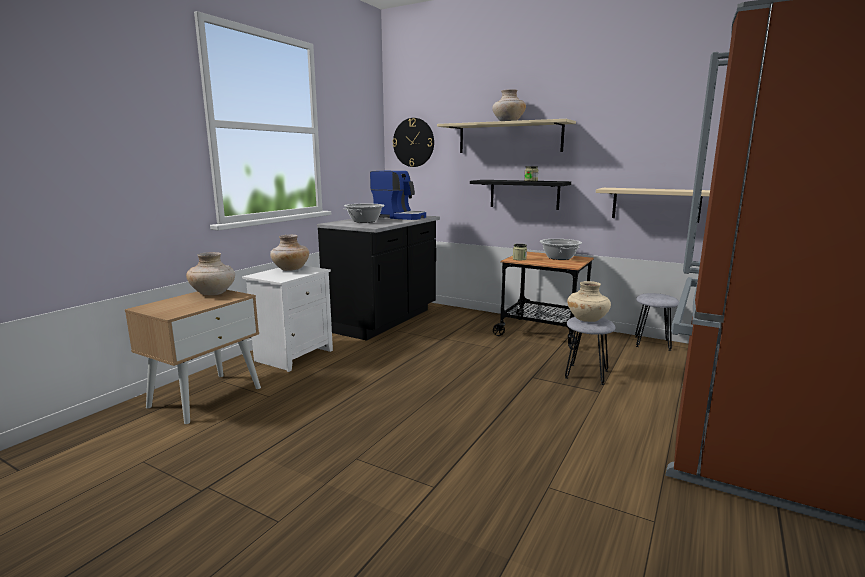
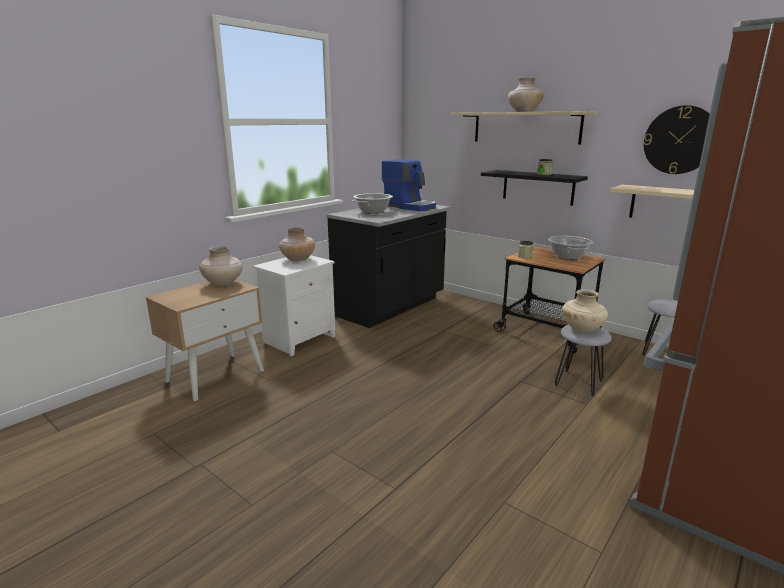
camera: 10 degrees right, 5 degrees up
(413, 142) = (429, 129): wall clock -> wall clock (679, 140)

